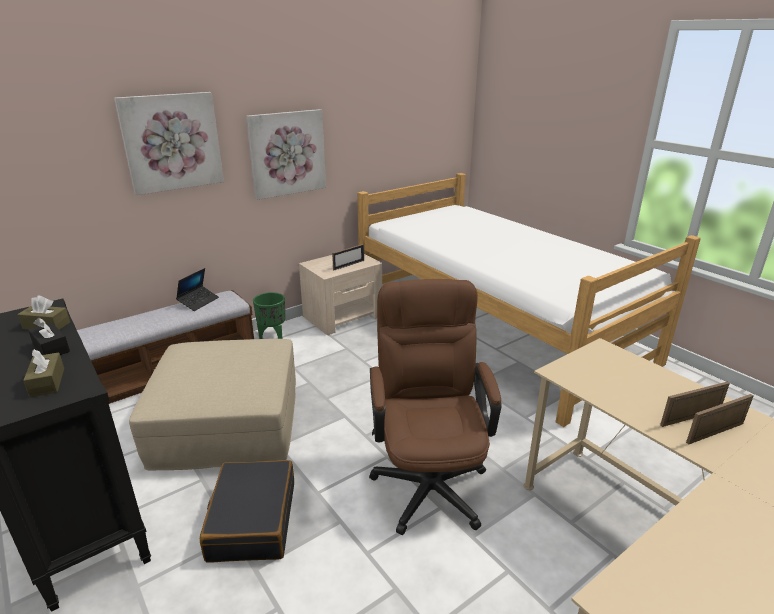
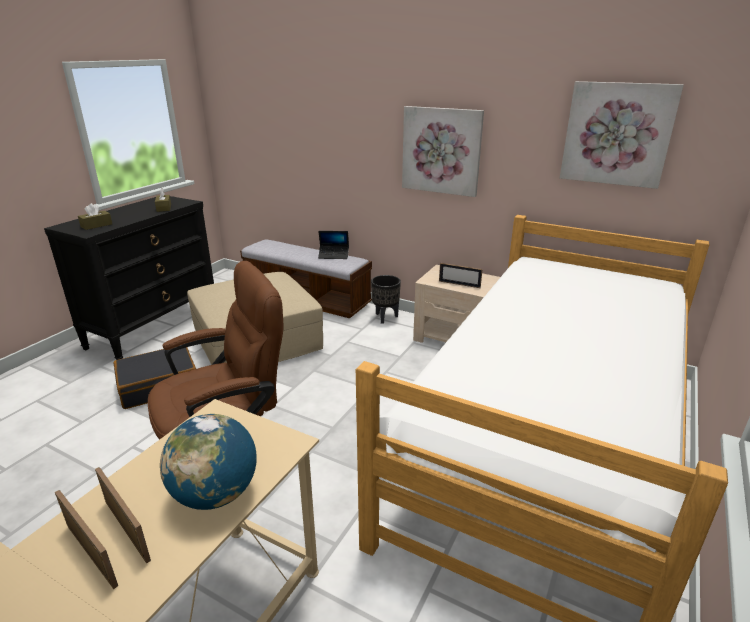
camera: 65 degrees right, 0 degrees up
(51, 348) = (136, 216): black tissue box -> none
(172, 142) = (345, 120): picture -> picture (617, 134)
(273, 337) = (385, 317): green planter -> black planter
(655, 380) = (216, 494): none -> globe

